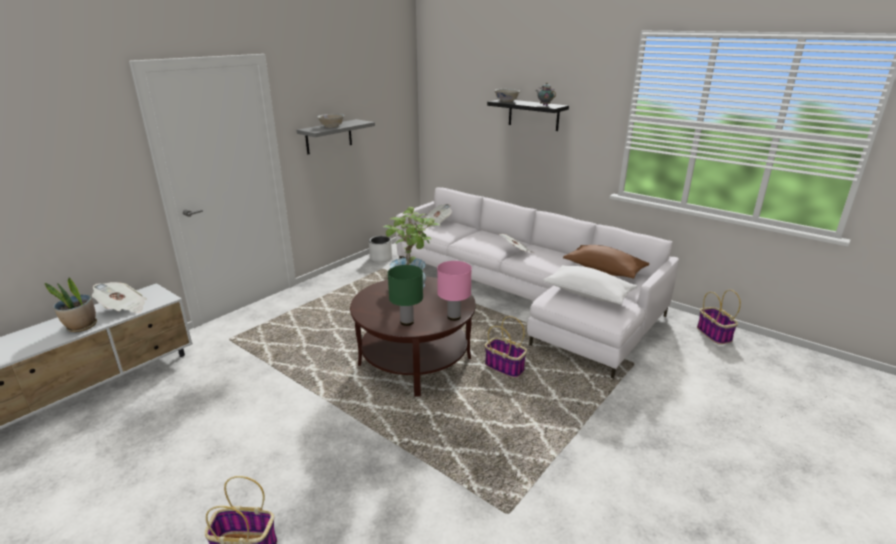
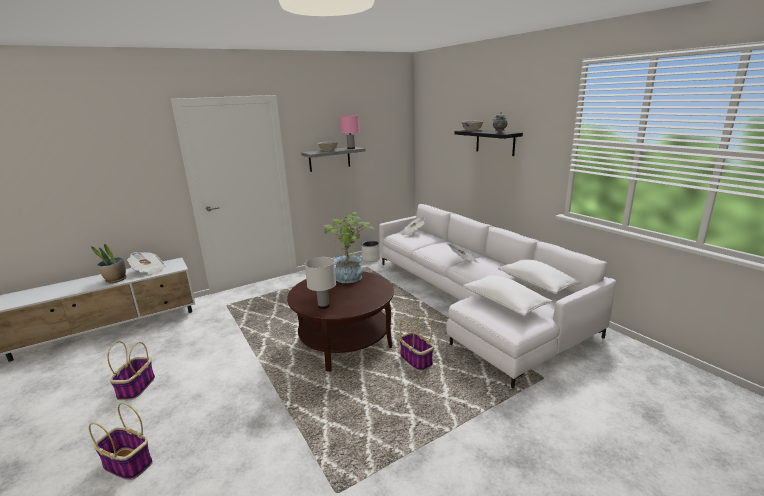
camera: 20 degrees right, 5 degrees down
(407, 322) = (323, 306): green table lamp -> white table lamp
(454, 317) = (364, 307): pink table lamp -> pink table lamp (351, 148)
(604, 270) = (536, 284): brown pillow -> white pillow
(714, 334) = (651, 364): basket -> basket (136, 388)

